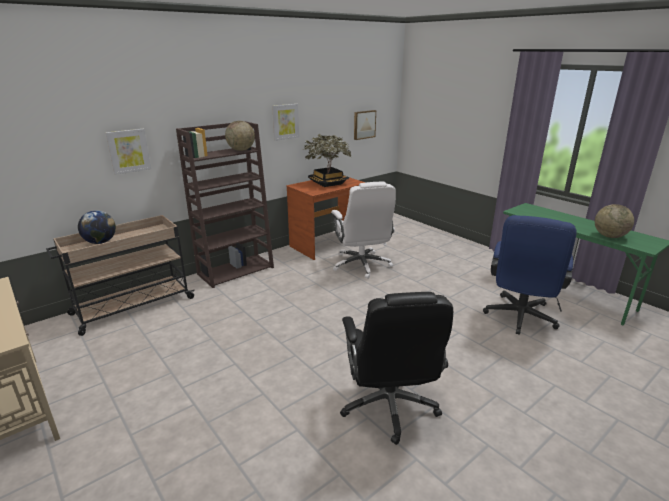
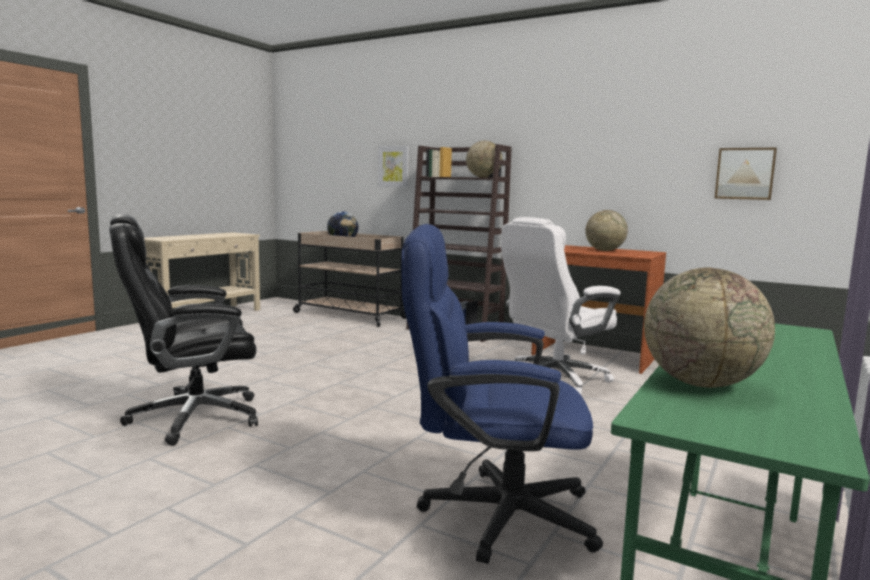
camera: 70 degrees right, 15 degrees down
(285, 121) = (574, 153): picture -> none
(328, 183) = (604, 250): potted plant -> globe

